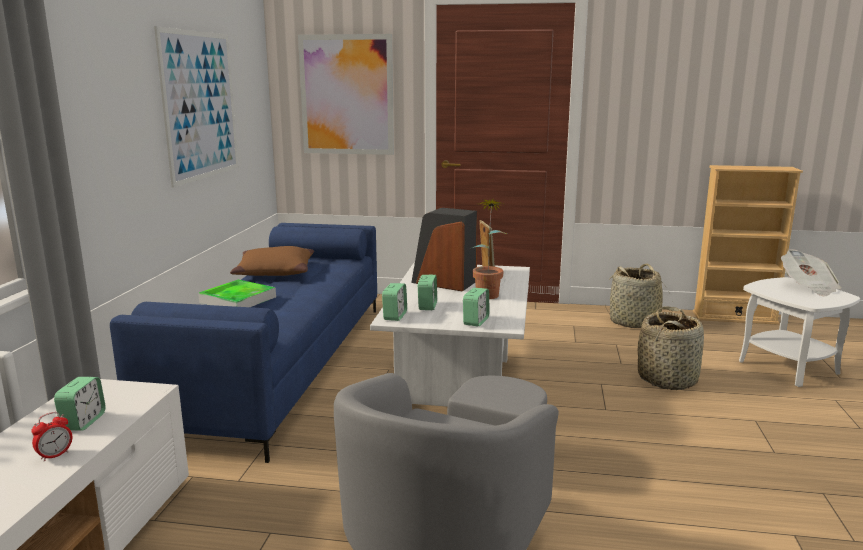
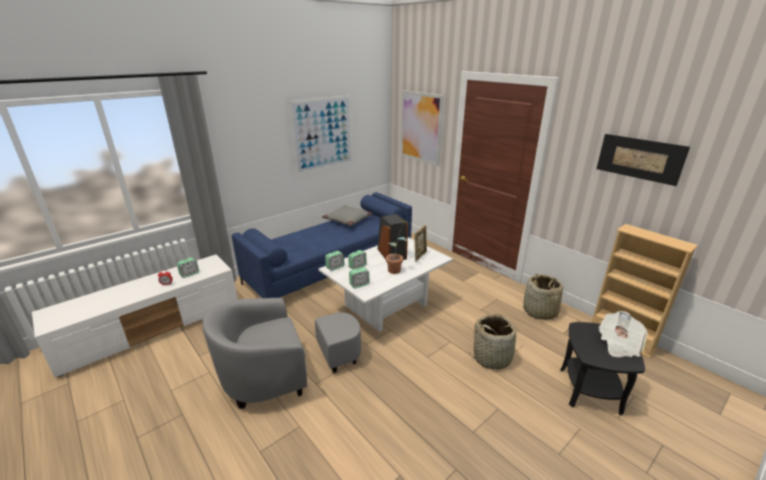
camera: 40 degrees right, 10 degrees up
(238, 300) = (308, 233): tray -> none
(274, 272) = (347, 220): brown pillow -> grey pillow
(710, 80) = (639, 158): none -> picture
(788, 368) = (590, 391): white side table -> black side table

